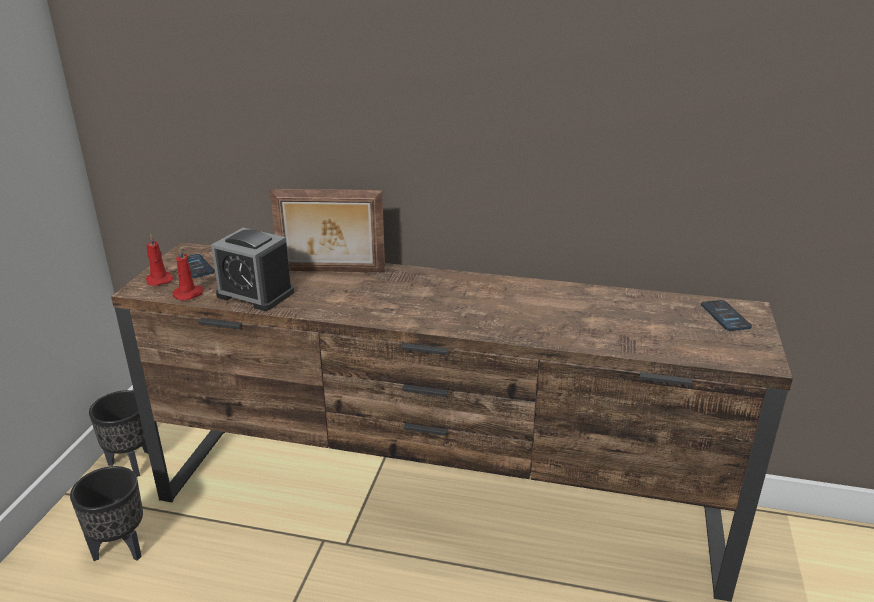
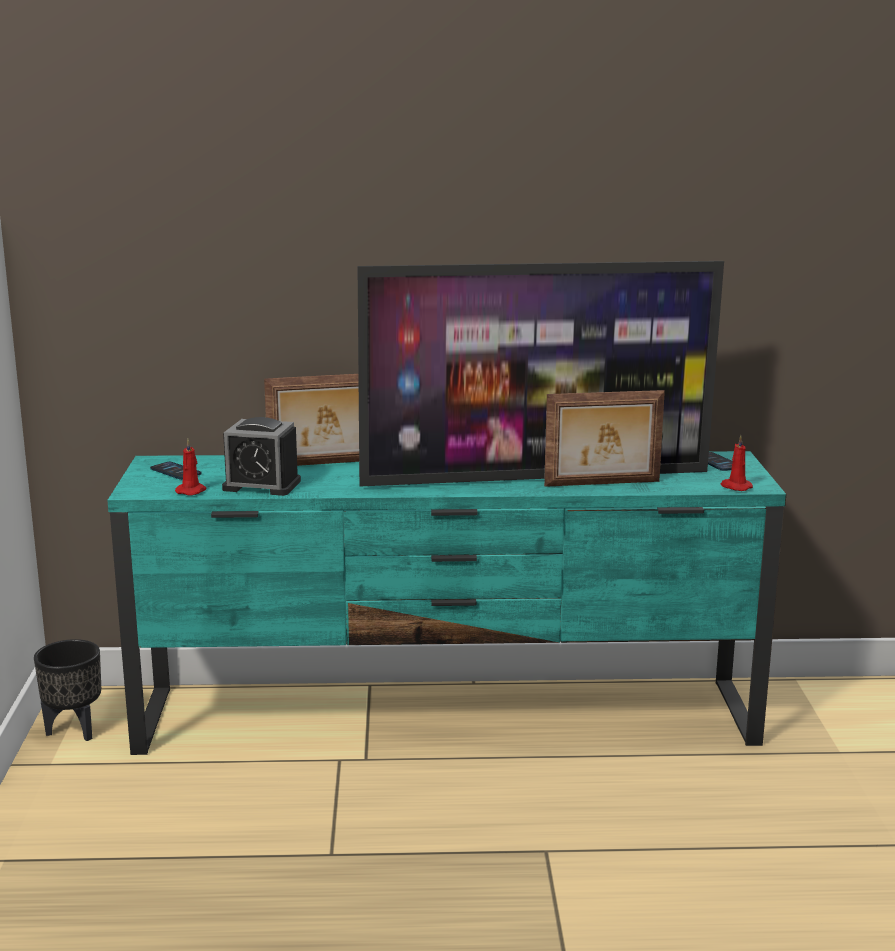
camera: 15 degrees left, 10 degrees down
(119, 549) = (112, 797): black planter -> none
(159, 280) = (147, 484): red candle -> red candle (735, 487)
(439, 505) = (449, 717): brown tv stand -> turquoise tv stand
(522, 316) = (536, 478): none -> television
(587, 335) = (602, 484): none -> picture frame

